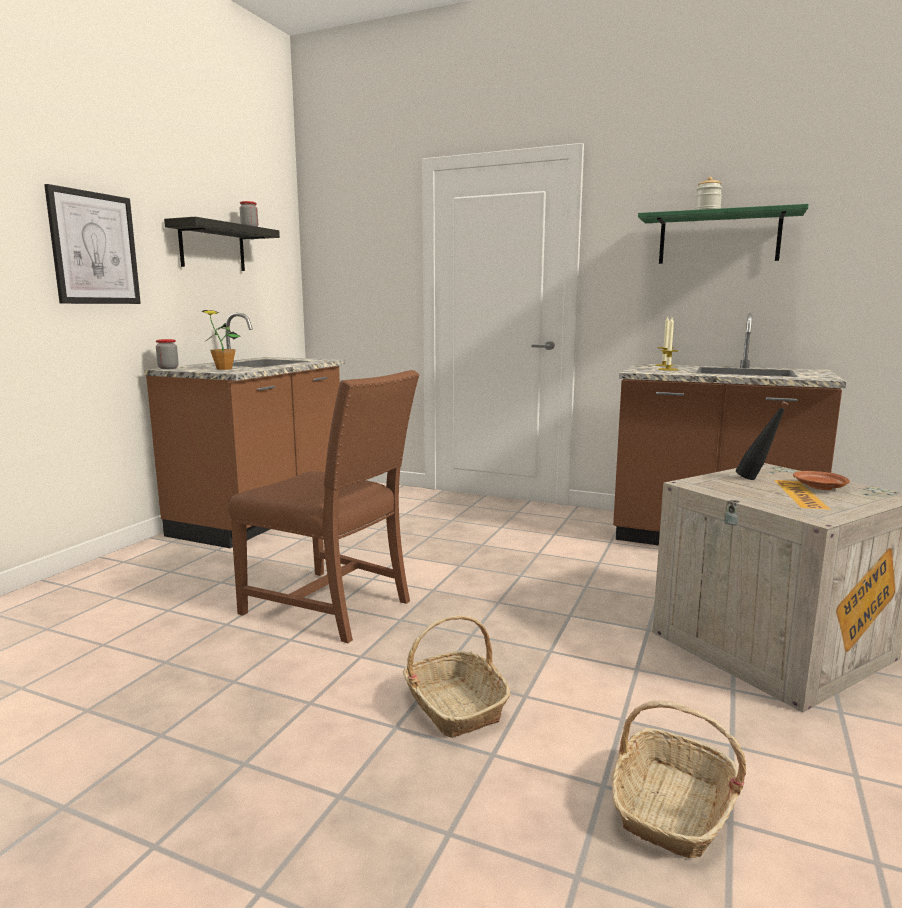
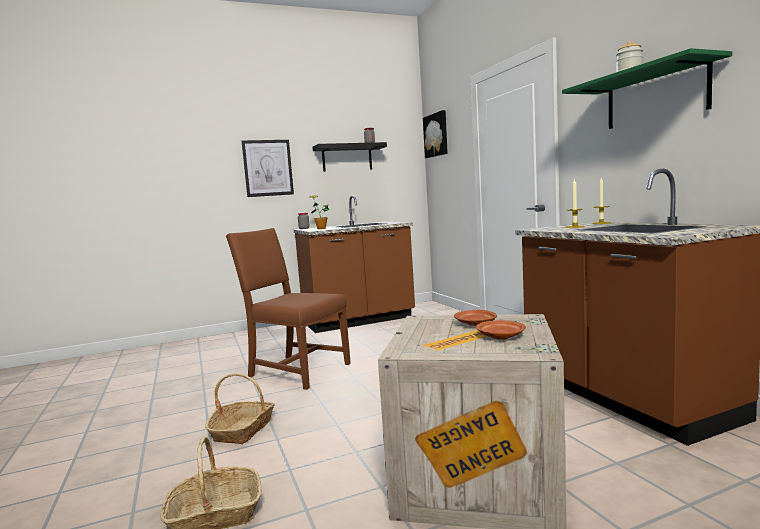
camera: 45 degrees right, 5 degrees down
(332, 607) = (295, 370): brown chair -> brown chair turned 135 degrees clockwise
(336, 230) = (436, 135): none -> picture
(757, 480) = (475, 324): black bottle -> brown plate

